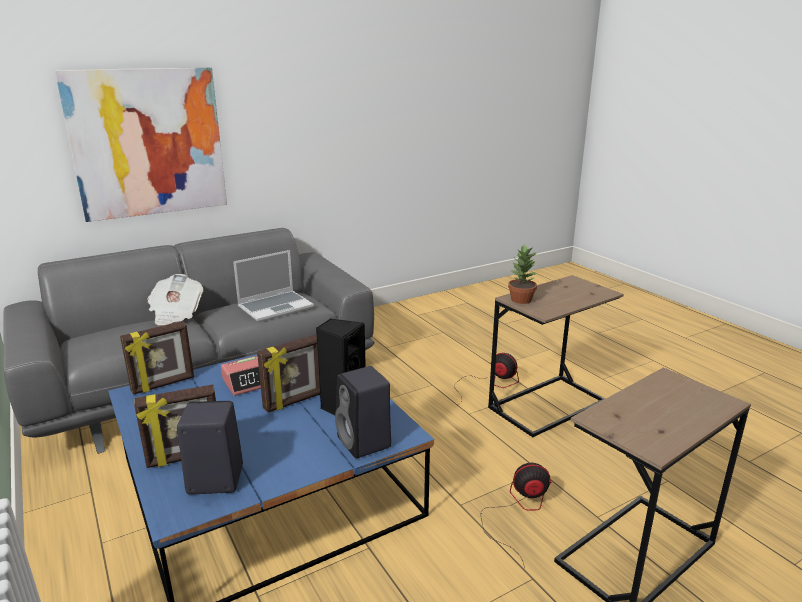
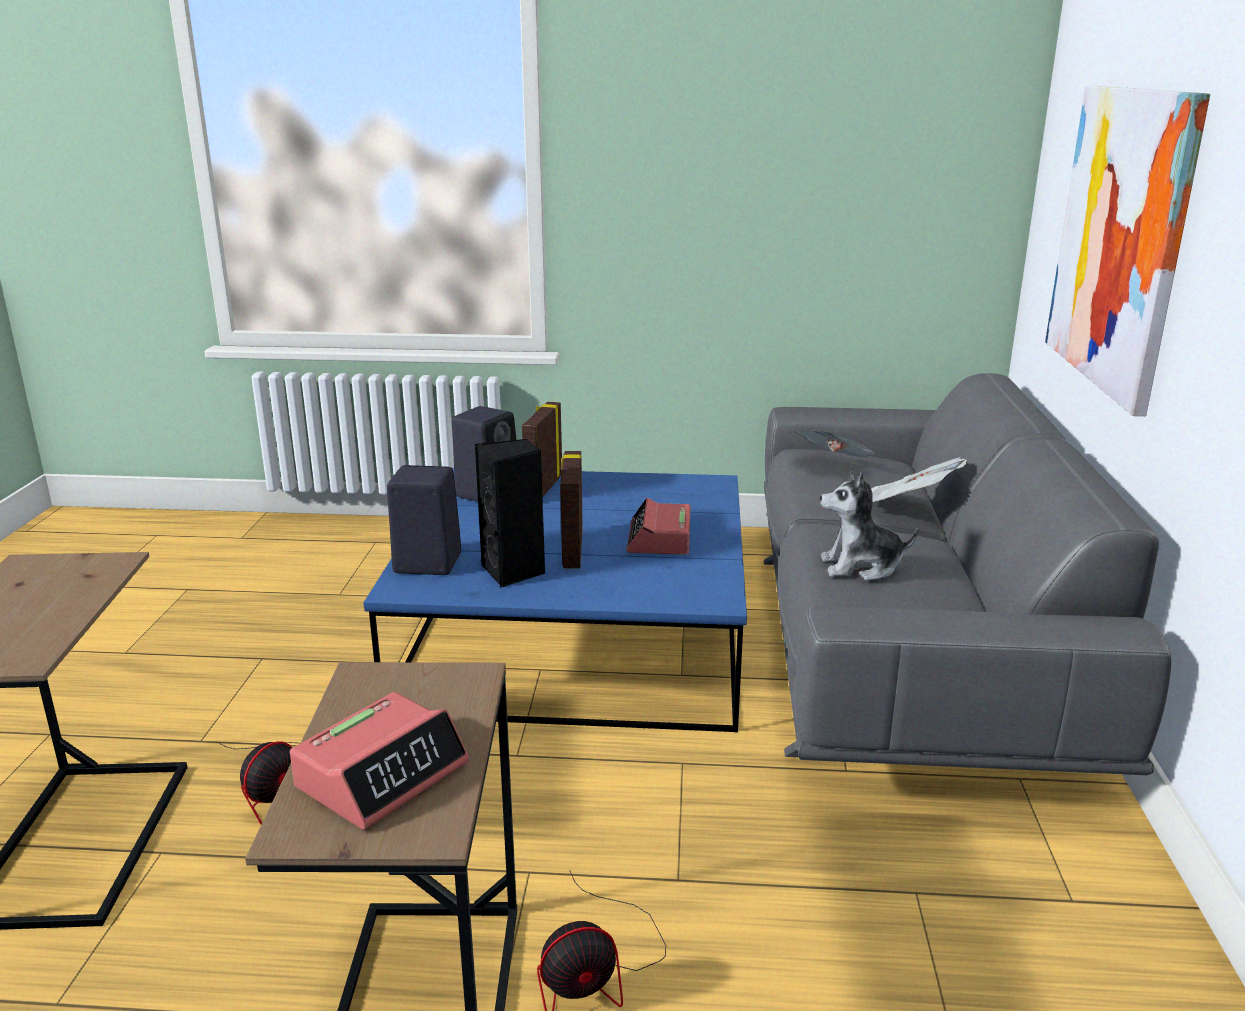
camera: 125 degrees right, 0 degrees up
(117, 341) = (836, 467): none -> newspaper
(163, 385) = (714, 497): picture frame -> none
(276, 307) = (861, 567): laptop -> plush toy
(521, 300) = (448, 682): potted plant -> none
(571, 291) = (383, 774): none -> alarm clock

